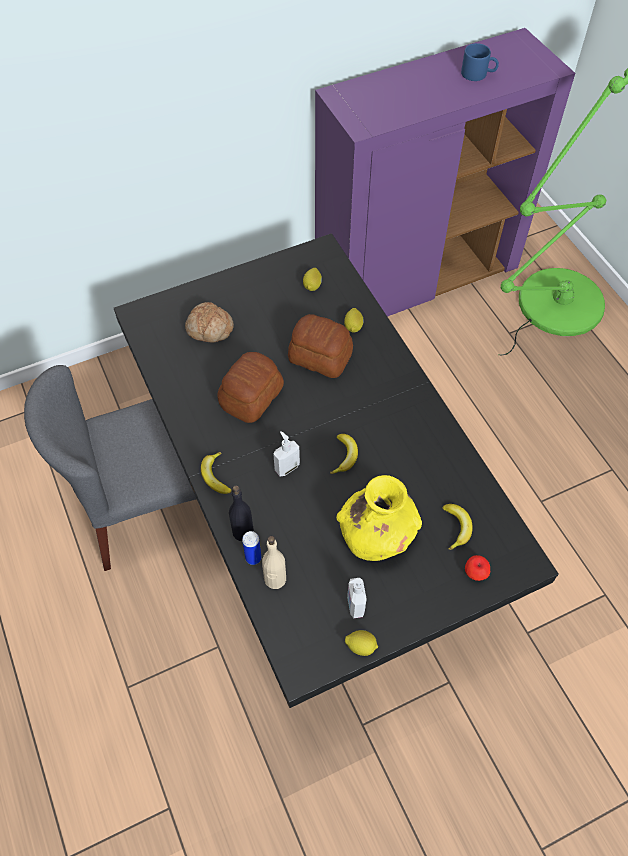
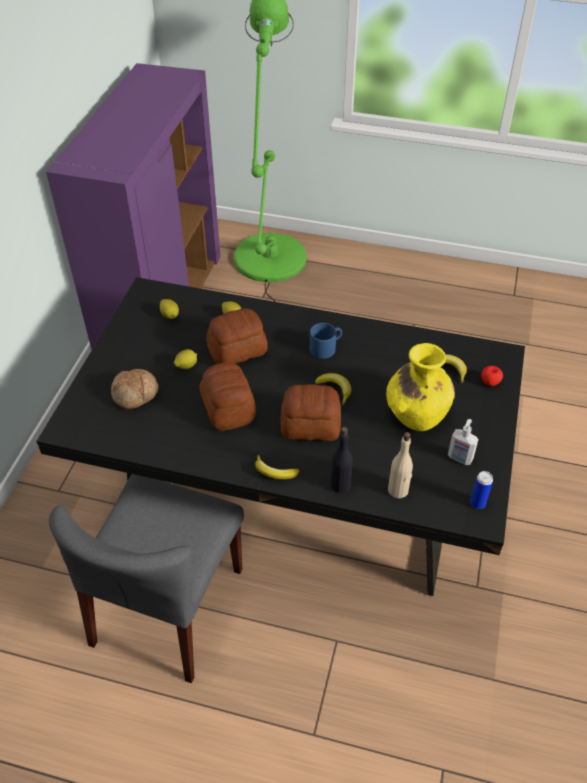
camera: 50 degrees left, 10 degrees down
(253, 558) = (368, 492): can -> can (477, 503)
(286, 467) = (311, 426): soap dispenser -> bread
(361, 646) = (493, 475): lemon -> lemon (186, 366)
(478, 74) = (146, 101): blue mug -> blue mug (326, 347)

